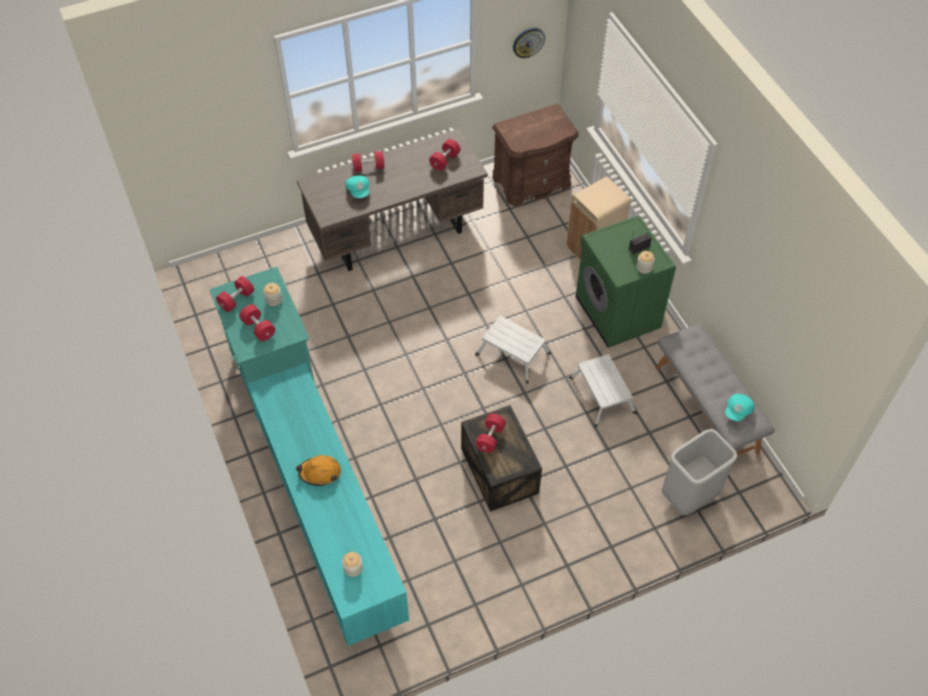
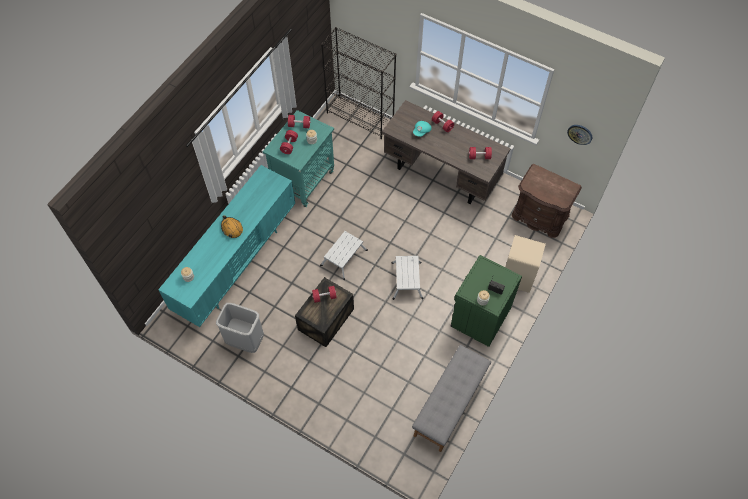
camera: 55 degrees right, 5 degrees up
(236, 263) = (360, 117): none -> black bookcase
(602, 394) = (415, 342): white step ladder -> white step ladder (344, 257)
(689, 496) = (381, 427): grey trash can -> grey trash can (245, 341)
(738, 411) = (439, 416): turquoise cap -> none

